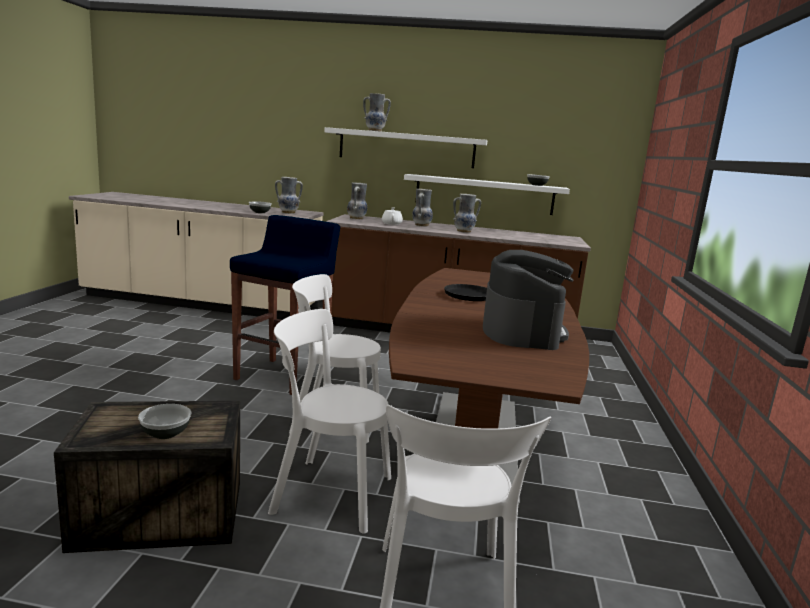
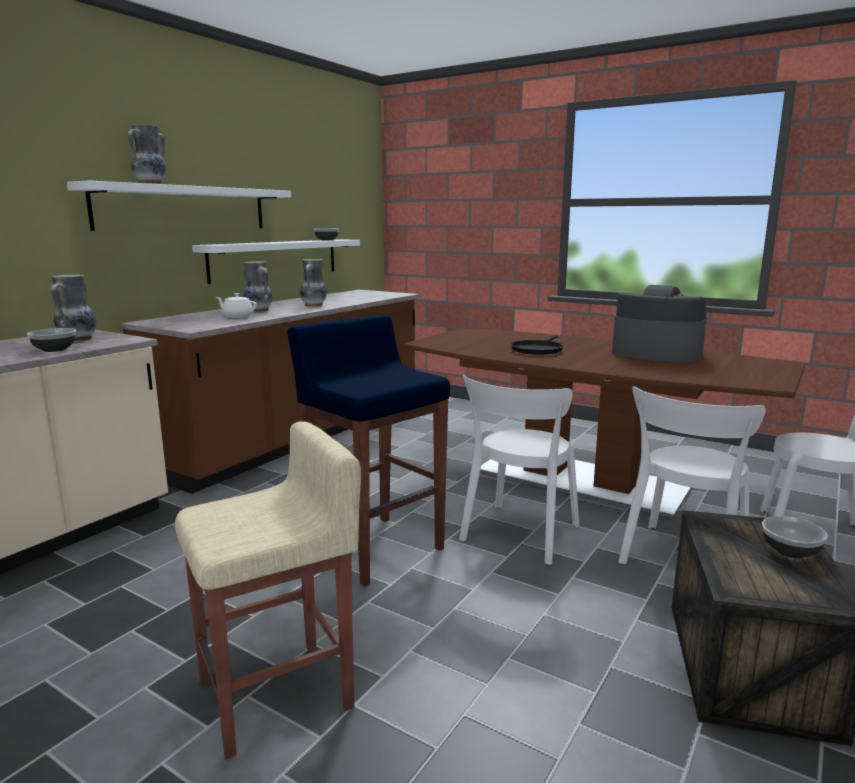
camera: 65 degrees left, 0 degrees up
(128, 375) = (278, 694): none -> beige stool
(357, 218) = (176, 322): vase -> none

